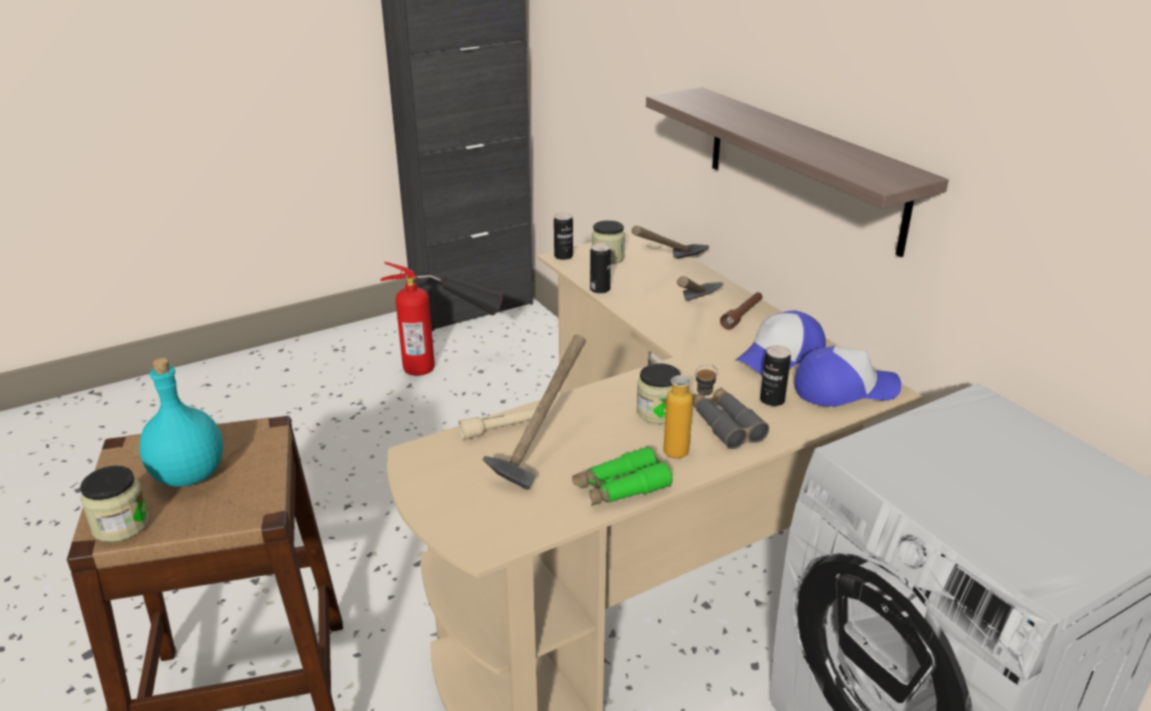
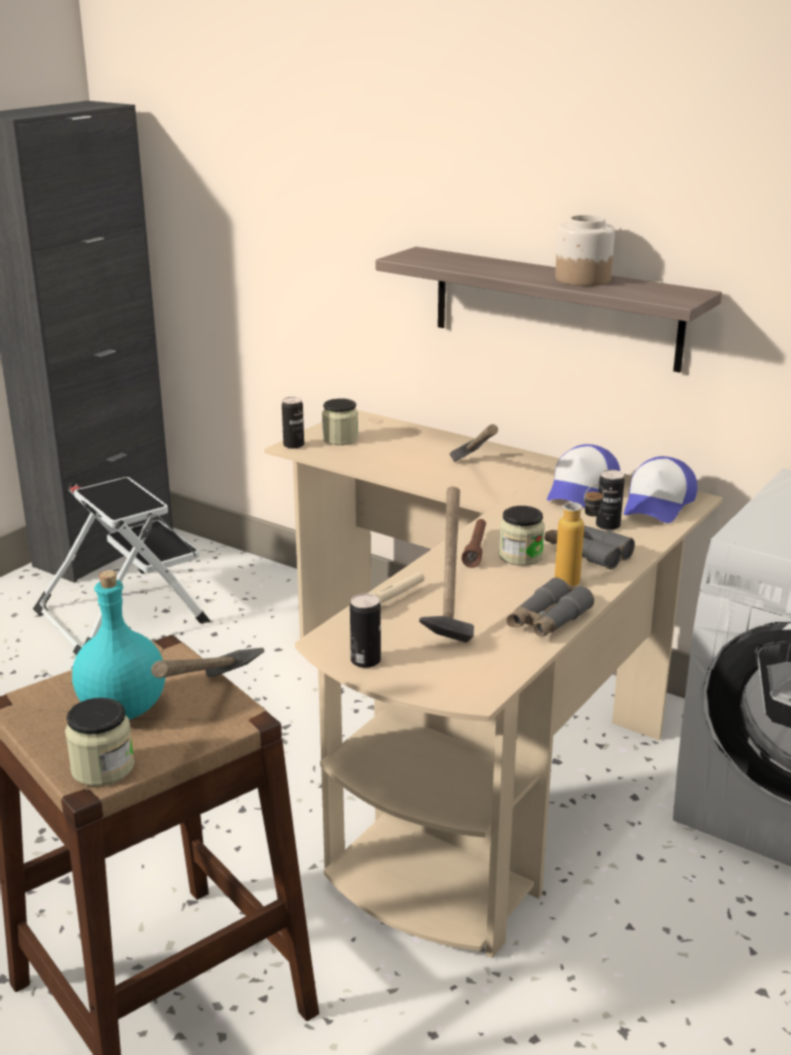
camera: 25 degrees left, 5 degrees down
(448, 365) = (123, 612): fire extinguisher -> step ladder
(600, 289) = (361, 467): can -> can (365, 661)
(620, 488) = (548, 620): green binoculars -> grey binoculars
(667, 275) = (414, 444): hammer -> hammer (211, 715)
(742, 316) = (517, 465): brown flashlight -> brown flashlight (476, 549)
(813, 143) = (582, 279): none -> jar
(844, 389) = (658, 504): cap -> cap turned 150 degrees clockwise

